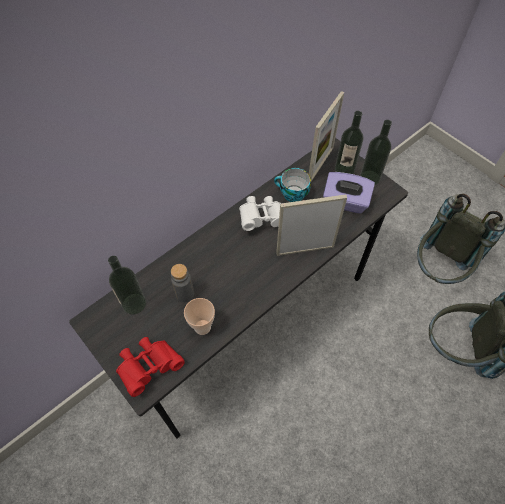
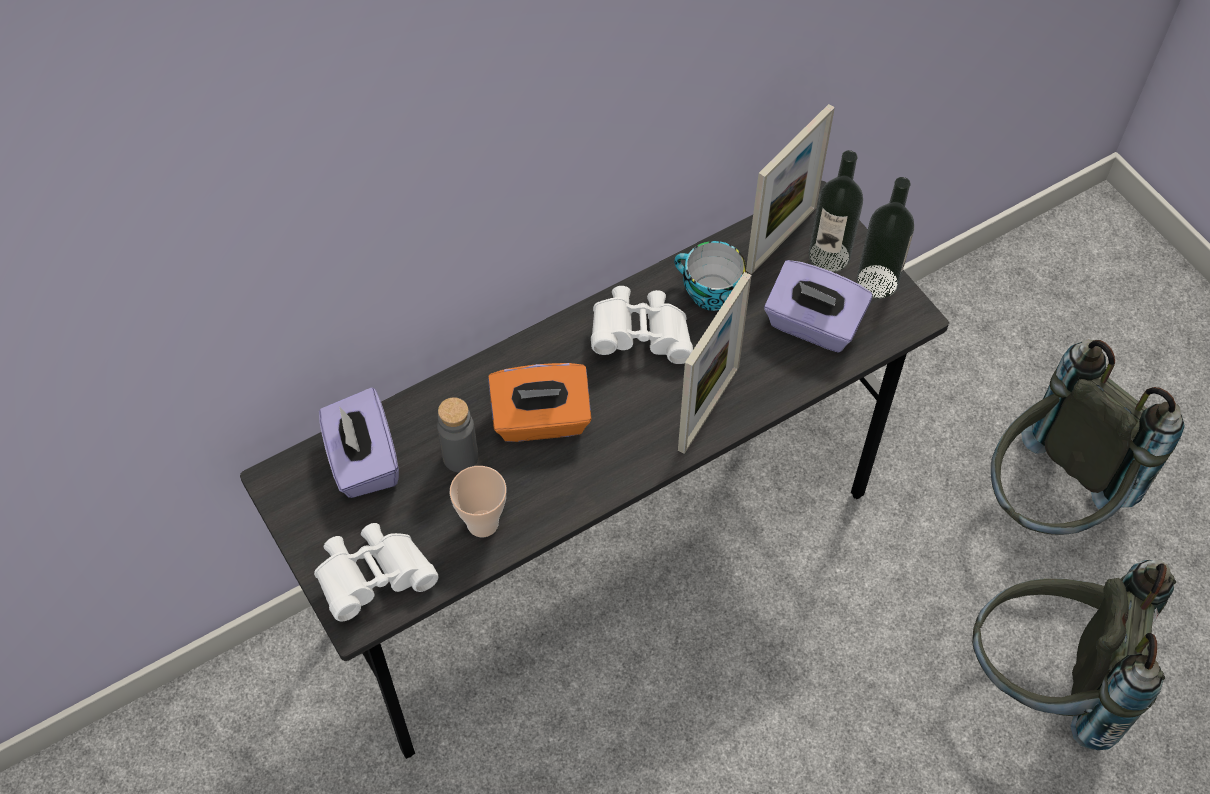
camera: 10 degrees right, 0 degrees up
(134, 304) = (363, 461): bottle -> purple tissue box
(149, 366) = (374, 578): red binoculars -> white binoculars
(223, 268) = (541, 420): none -> orange tissue box
(305, 250) = (708, 408): picture frame -> picture frame turned 120 degrees clockwise

